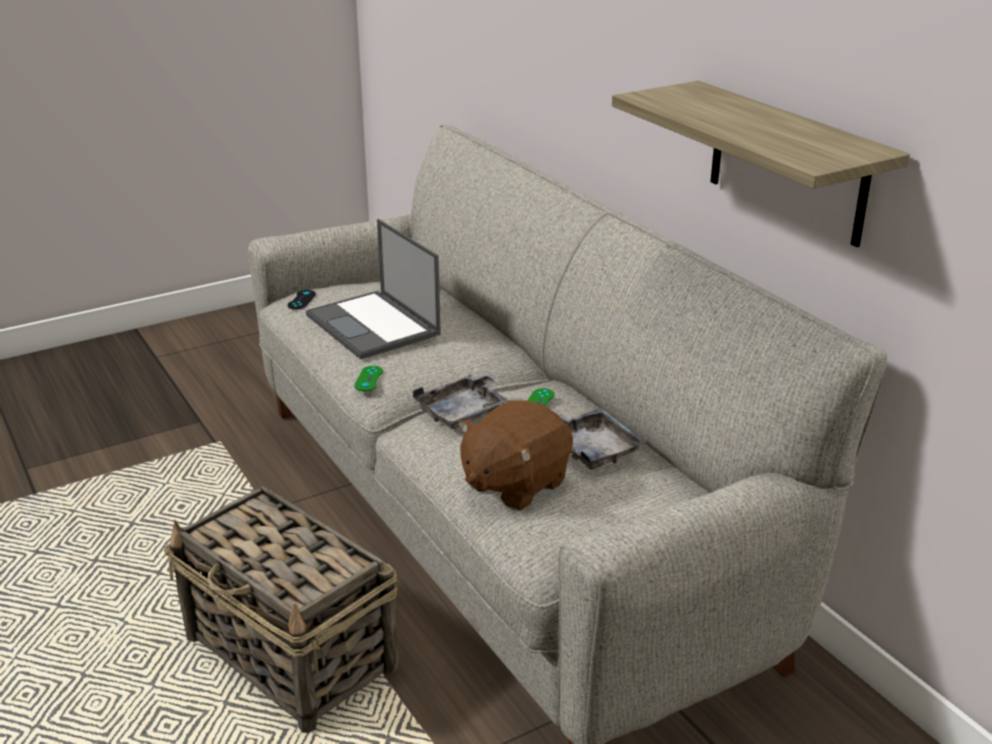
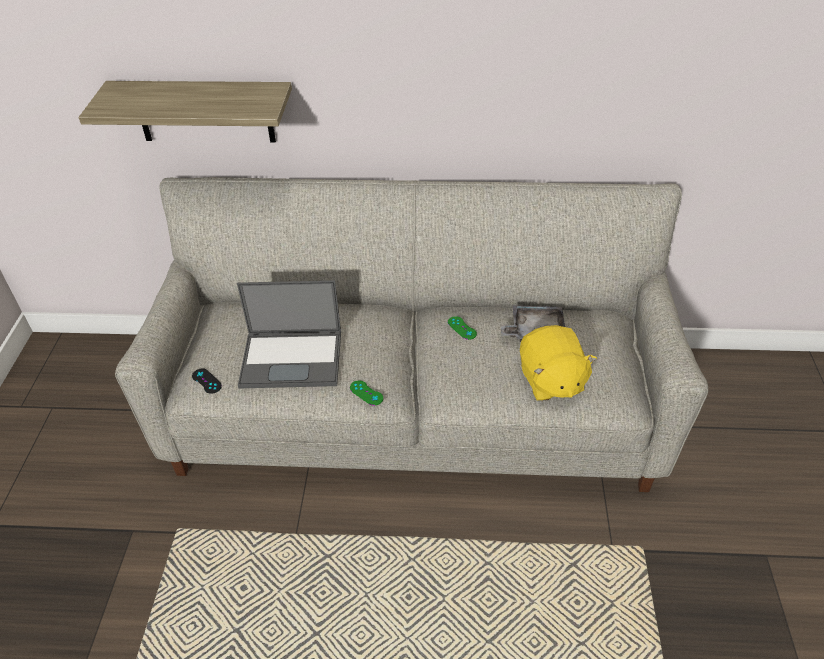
camera: 55 degrees left, 15 degrees up
(292, 654) = (464, 583): basket -> none
(464, 412) = (451, 366): grey tray -> none
(514, 484) = (550, 381): brown plush toy -> yellow plush toy
(787, 163) = (573, 103): shelf -> shelf (204, 111)

